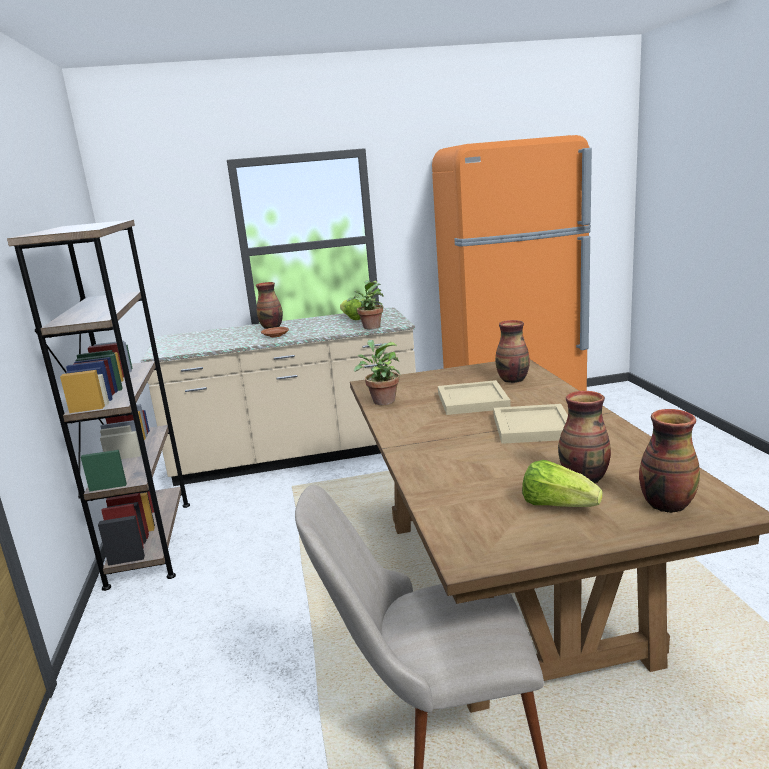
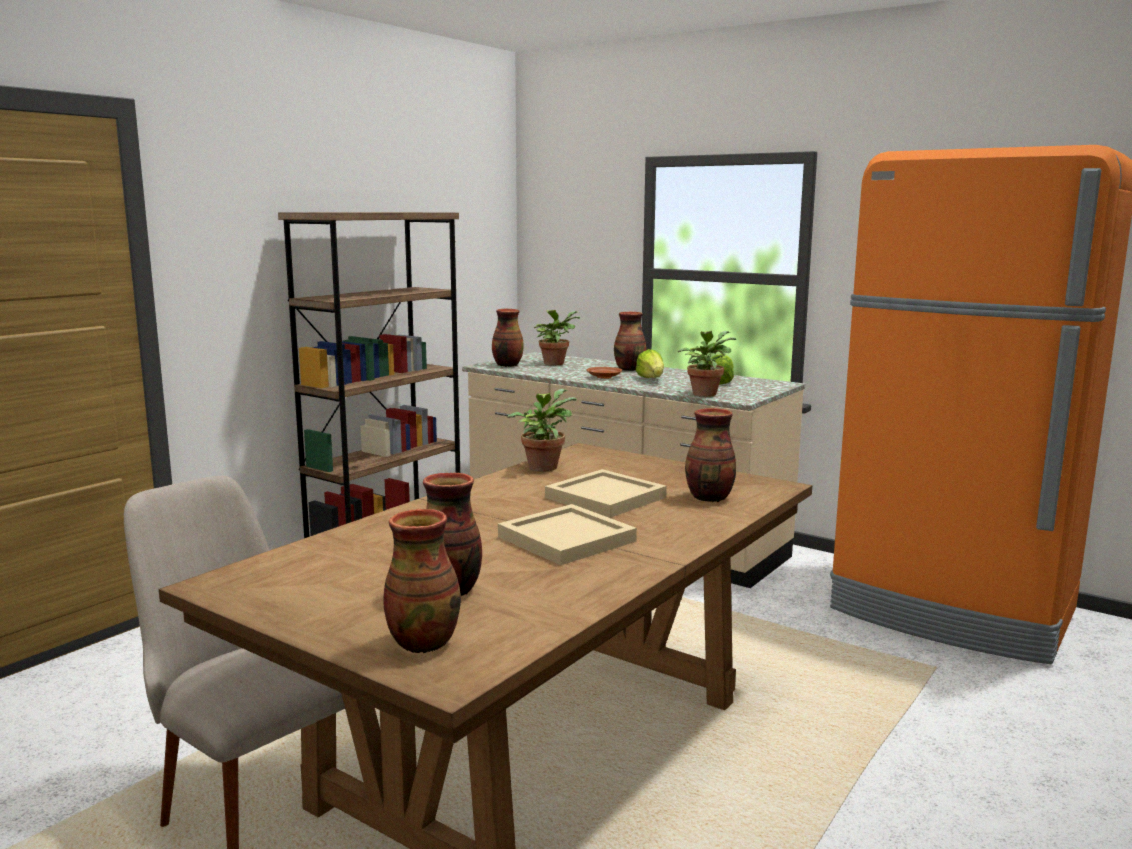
camera: 45 degrees right, 5 degrees down
(175, 349) = (507, 365): none -> vase
(206, 338) = (555, 363): none -> potted plant
(557, 505) = (363, 593): lettuce -> lettuce (651, 379)

